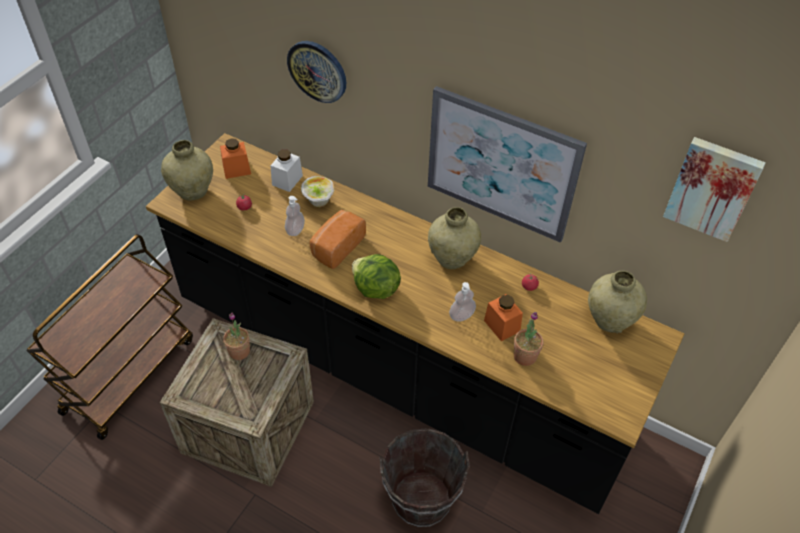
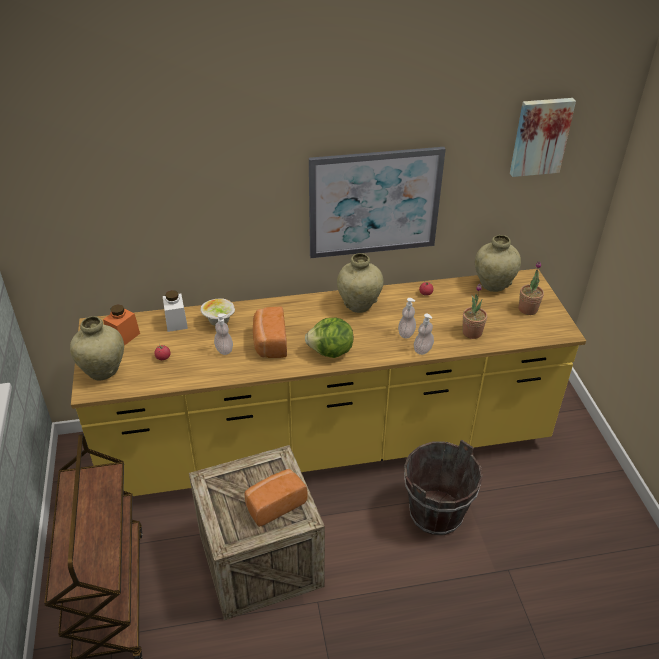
camera: 40 degrees left, 10 degrees down
(239, 351) = (239, 481): potted plant -> potted plant (528, 309)
(243, 390) = (274, 504): none -> bread
(317, 71) = (185, 199): wall clock -> none
(397, 368) = (328, 443): black counter -> yellow counter
(457, 341) = (422, 349): none -> soap dispenser
(502, 326) = (437, 324): orange jar -> none

